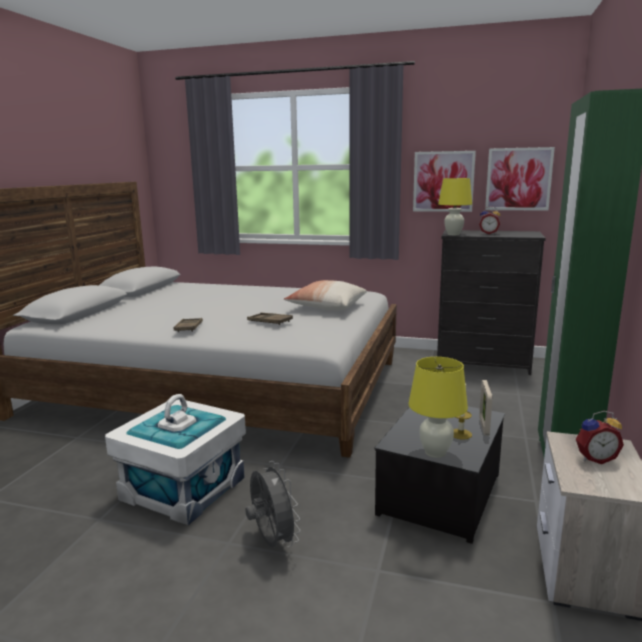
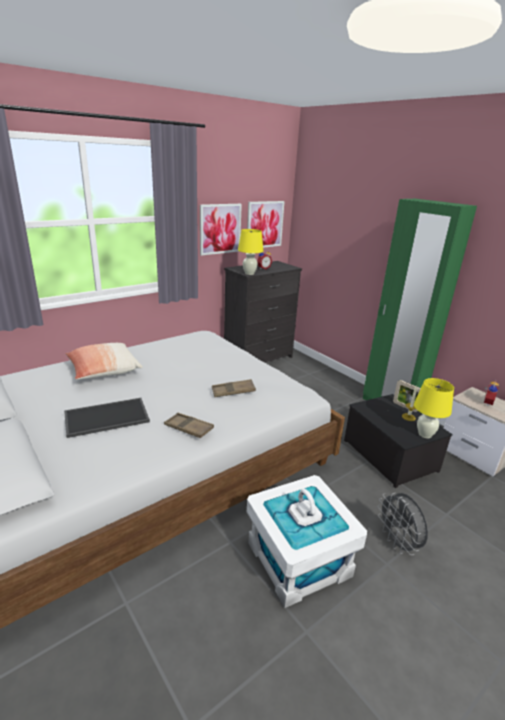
camera: 55 degrees left, 10 degrees up
(168, 309) = (106, 418): none -> tray
(272, 542) = (398, 543): grey fan -> grey fan turned 120 degrees counterclockwise
(326, 307) = (221, 359): pillow -> pillow (104, 371)

